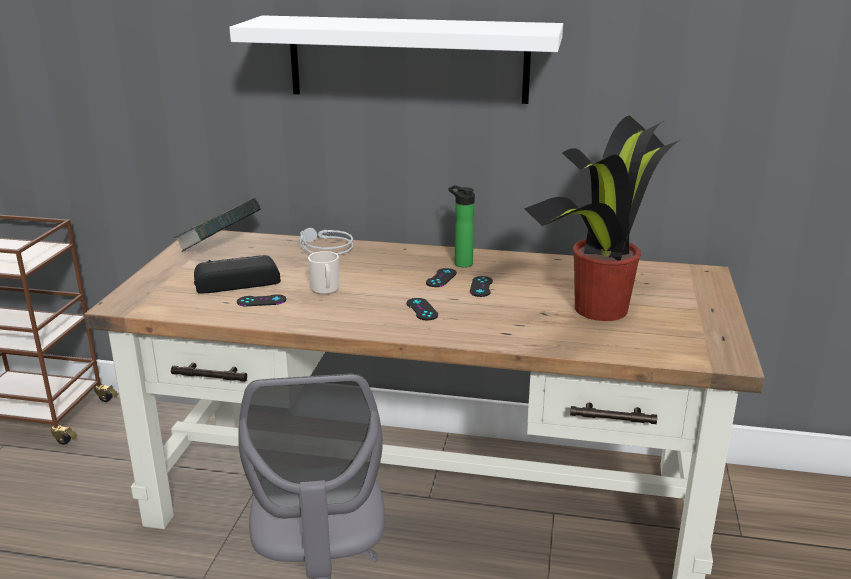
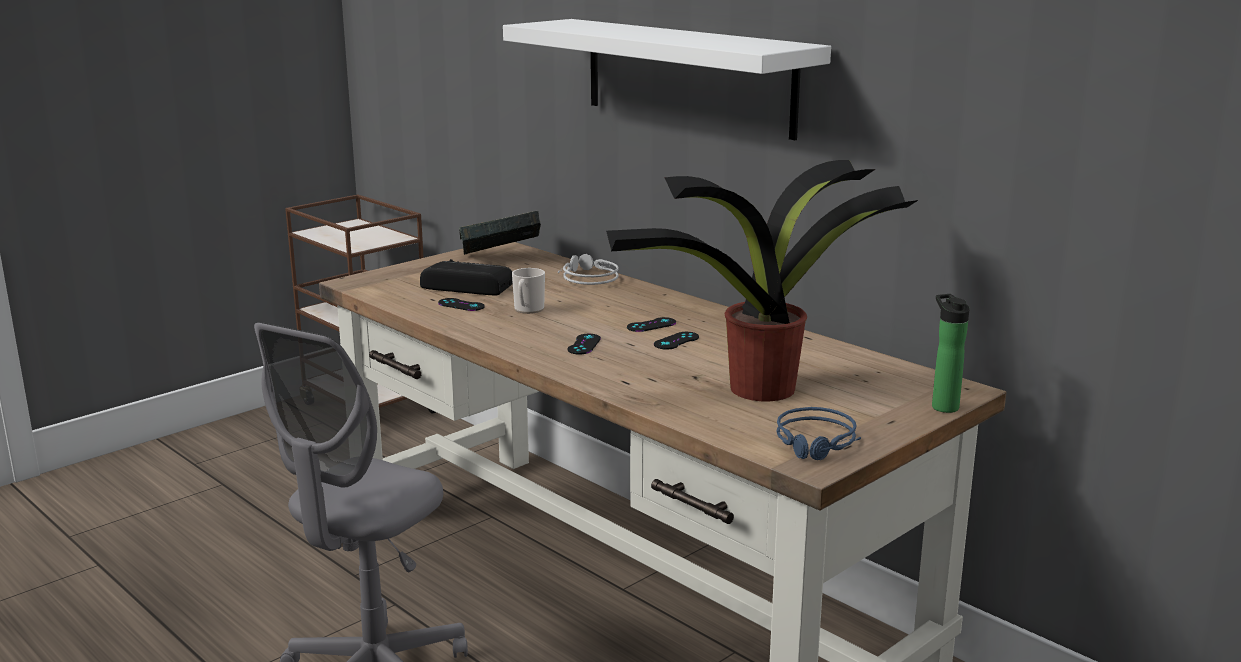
camera: 35 degrees right, 5 degrees down
(461, 263) = (695, 318): bottle -> bottle (942, 406)
(703, 341) = (817, 443): none -> blue headphones

